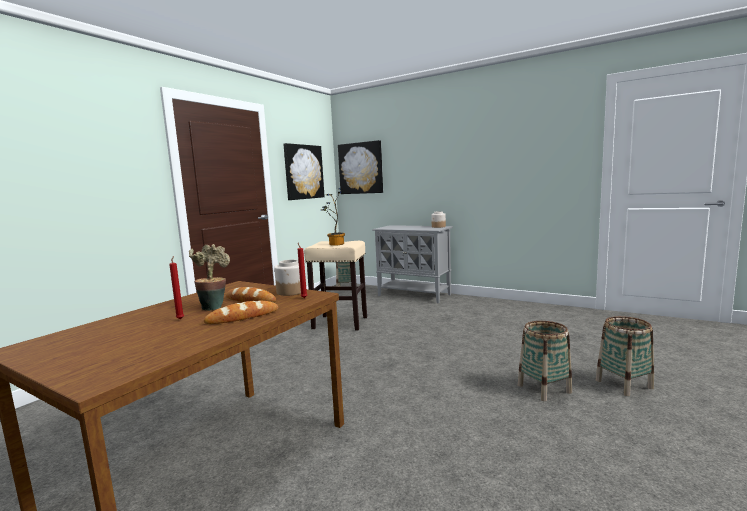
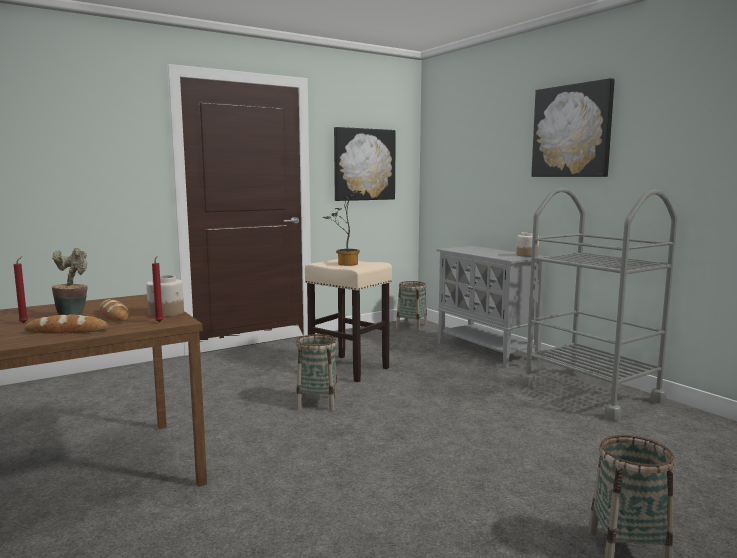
camera: 25 degrees right, 0 degrees up
(361, 168) = (447, 162): picture -> picture (572, 131)
(501, 308) = (590, 393): none -> grey cart
(544, 389) = (492, 518): basket -> basket (317, 403)

